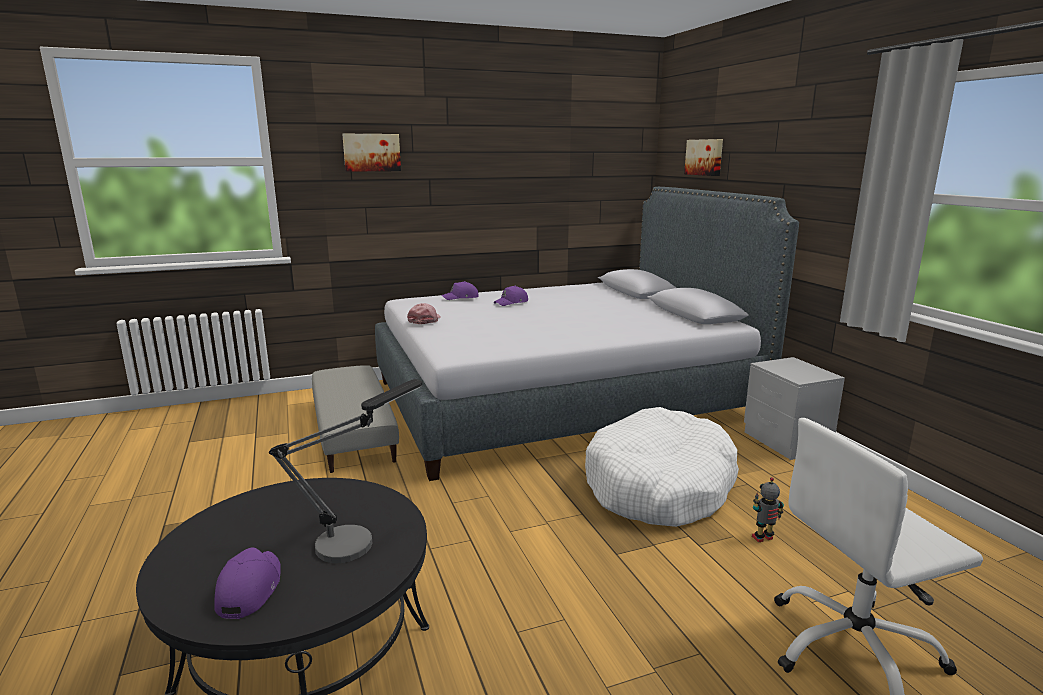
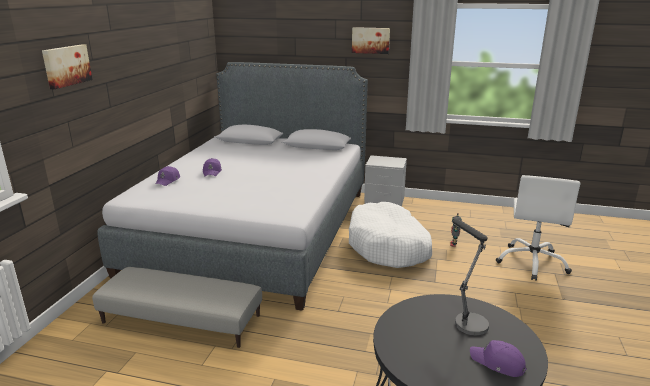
camera: 55 degrees left, 5 degrees up
(425, 320) = (200, 205): pink cap -> none
(704, 157) = (272, 40): picture -> picture (370, 40)

